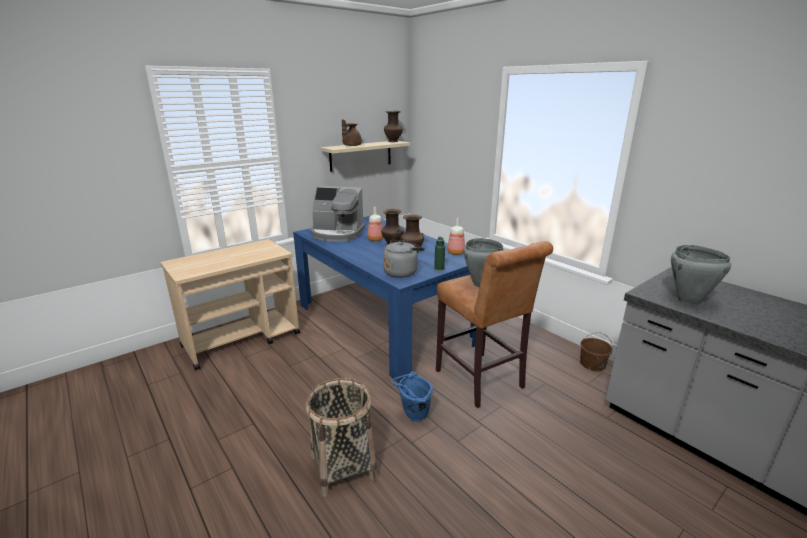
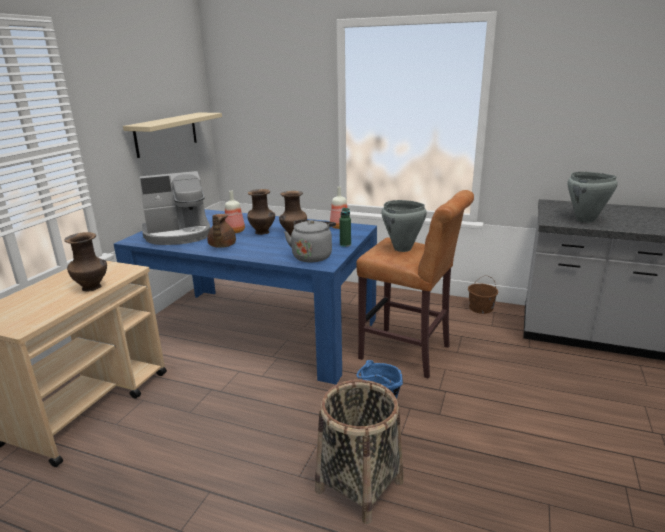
camera: 30 degrees left, 0 degrees up
(351, 145) = (161, 121): brown teapot -> brown teapot (221, 246)
(393, 141) = (201, 113): brown vase -> brown vase (92, 287)

